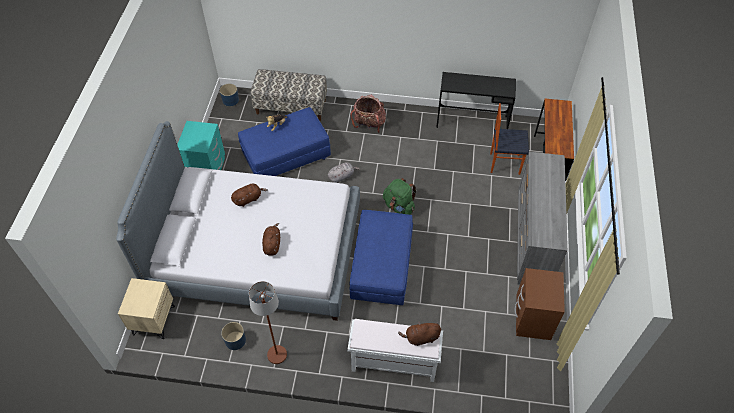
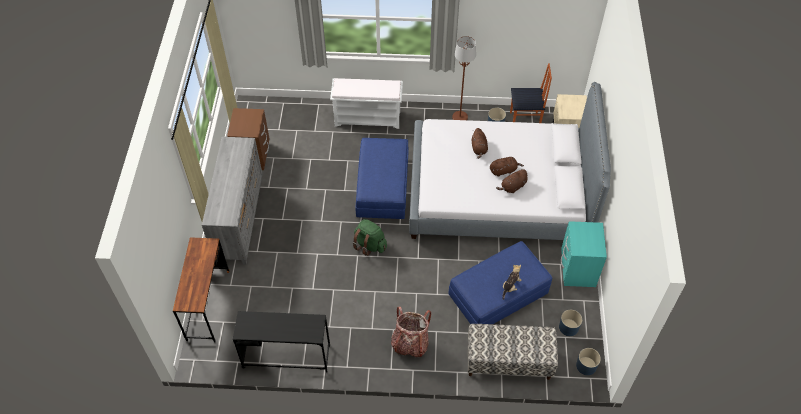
camera: 175 degrees right, 0 degrees up
(233, 126) = (568, 327): none -> blue planter
(342, 176) = (432, 273): grey plush toy -> none
(420, 338) = (347, 88): brown plush toy -> brown plush toy (504, 170)
(504, 163) = (255, 302): chair -> chair (525, 122)

